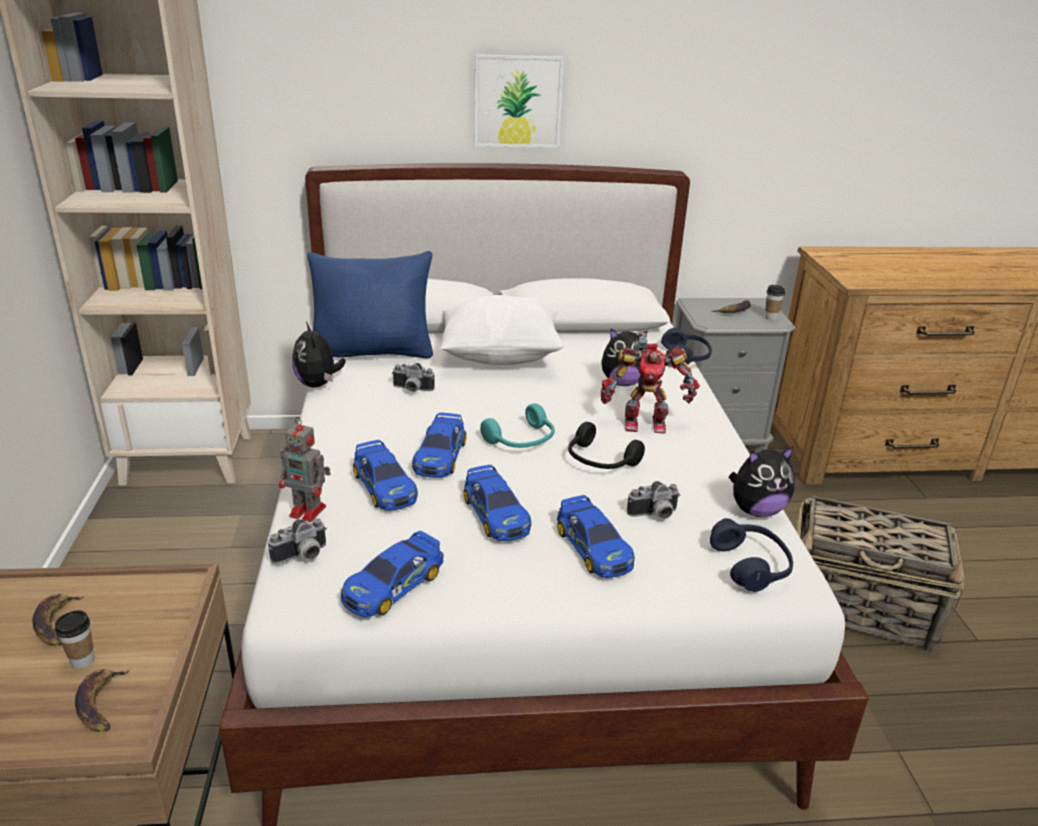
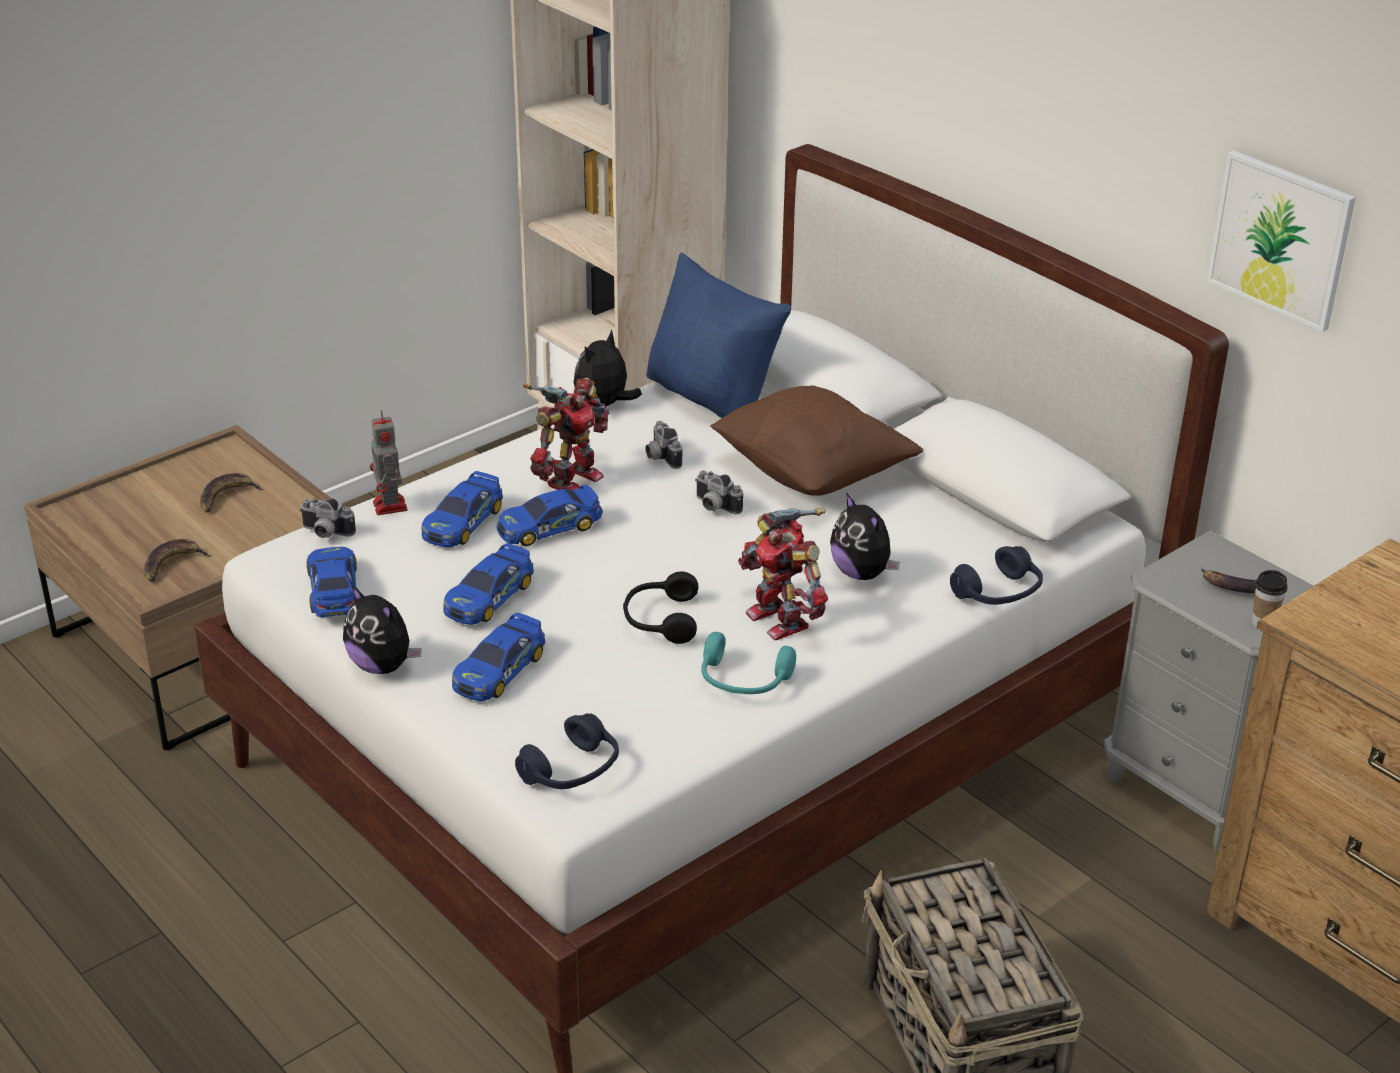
camera: 55 degrees right, 5 degrees up
(82, 660) = (202, 531): cup -> none
(390, 427) = (571, 479): none -> toy robot
(393, 585) = (334, 591): toy car -> toy car turned 75 degrees clockwise
(501, 356) = (812, 474): white pillow -> brown pillow
(517, 101) = (1034, 145): picture -> picture (1280, 239)
(522, 441) = (639, 560): turquoise headphones -> turquoise headphones (743, 681)
(654, 515) = (597, 687): camera -> camera (714, 507)
(756, 510) = (683, 748): plush toy -> plush toy (383, 665)

